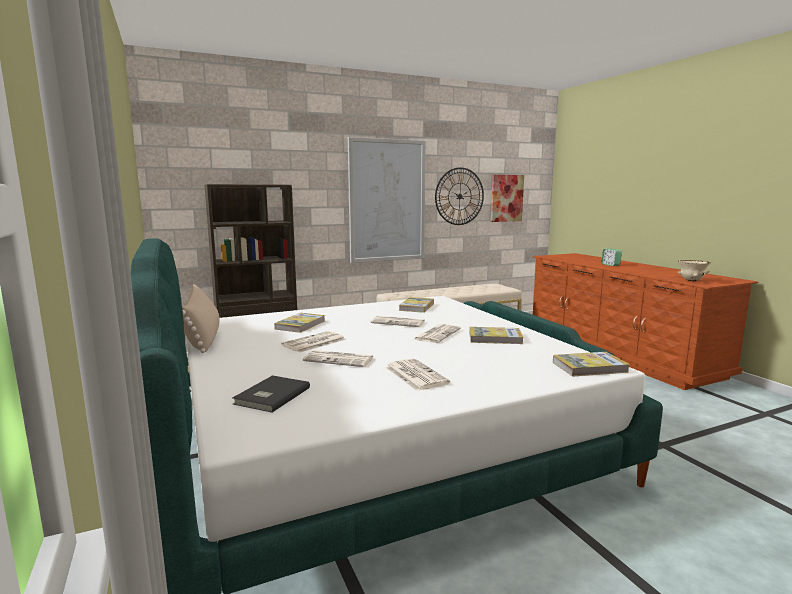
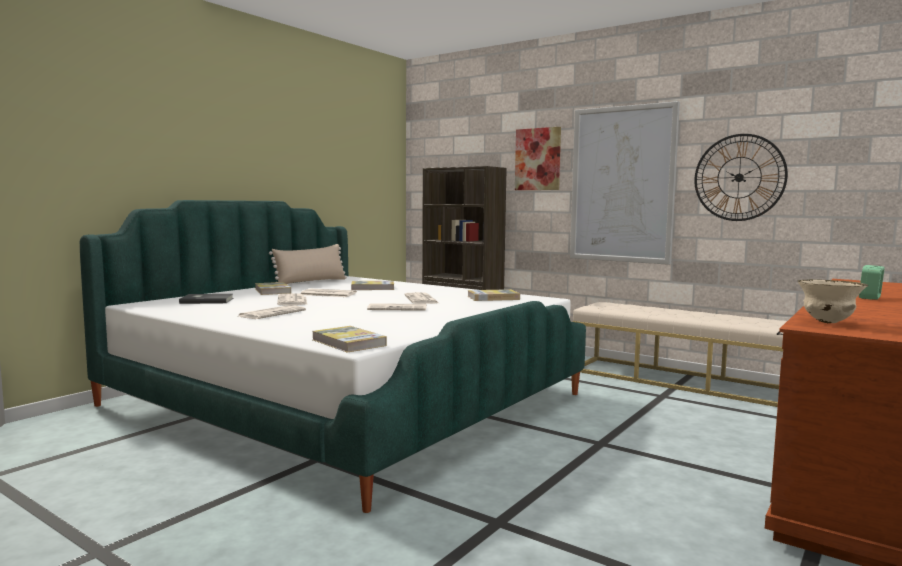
camera: 60 degrees right, 5 degrees down
(495, 338) = (411, 319): book -> book (272, 291)
(506, 198) = (841, 179): picture -> picture (538, 159)

